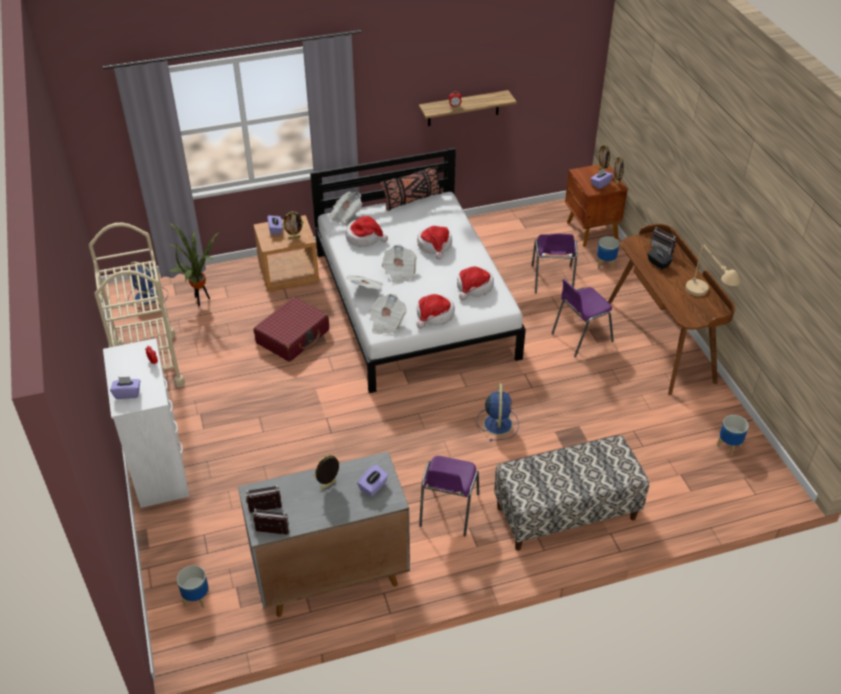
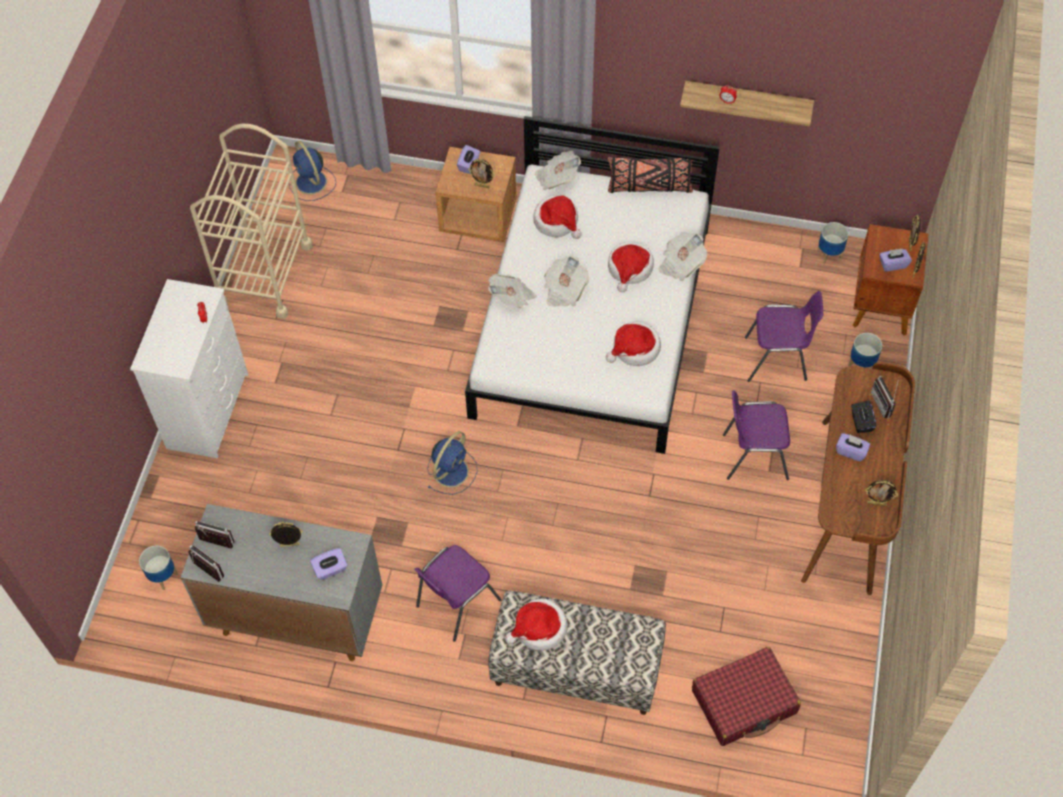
camera: 30 degrees right, 15 degrees up
(127, 393) = (159, 347): purple tissue box -> purple tissue box (851, 451)
(201, 300) = (364, 211): potted plant -> none
(293, 337) = (432, 306): red suitcase -> red suitcase (744, 702)
(386, 323) = (505, 354): newspaper -> newspaper (681, 264)
(434, 315) = (563, 368): hat -> hat (539, 629)
(498, 423) = (580, 523): blue fan -> blue fan (452, 470)
(552, 280) = (777, 360): purple chair -> purple chair turned 120 degrees counterclockwise
(706, 301) = (876, 503): beige table lamp -> picture frame
(729, 445) = (820, 681): planter -> planter (829, 254)

